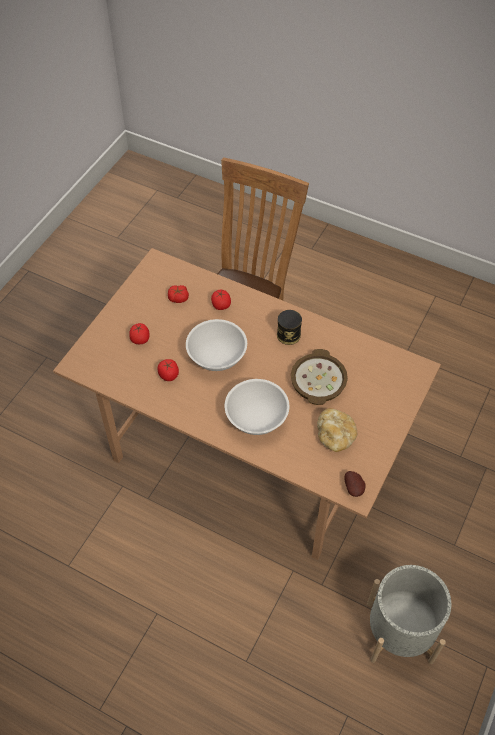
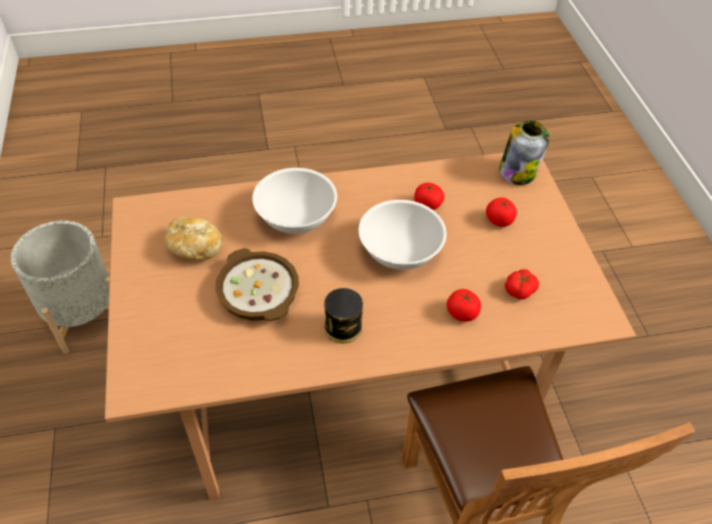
camera: 140 degrees right, 5 degrees down
(88, 361) = (518, 172): none -> jar
(354, 488) = (140, 212): potato -> none

